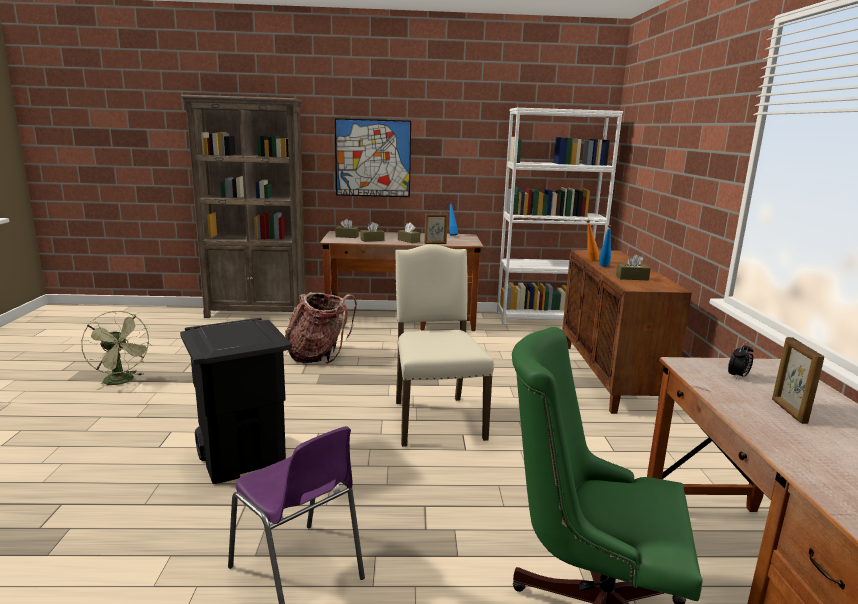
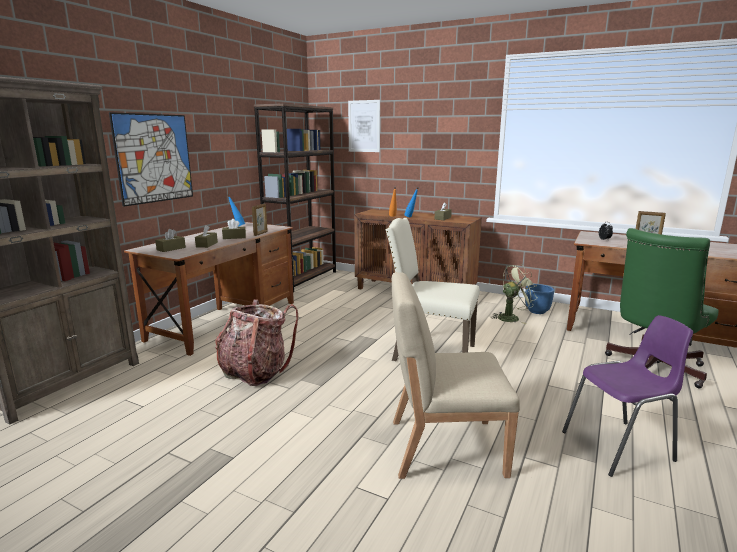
camera: 60 degrees left, 0 degrees up
(122, 381) = (160, 520): green fan -> green fan (512, 317)
(244, 458) = (444, 446): black trash can -> beige chair
(545, 319) = (303, 279): white bookcase -> brown bookcase
(647, 137) = (364, 126): none -> picture
(688, 473) = (537, 311): none -> blue planter

